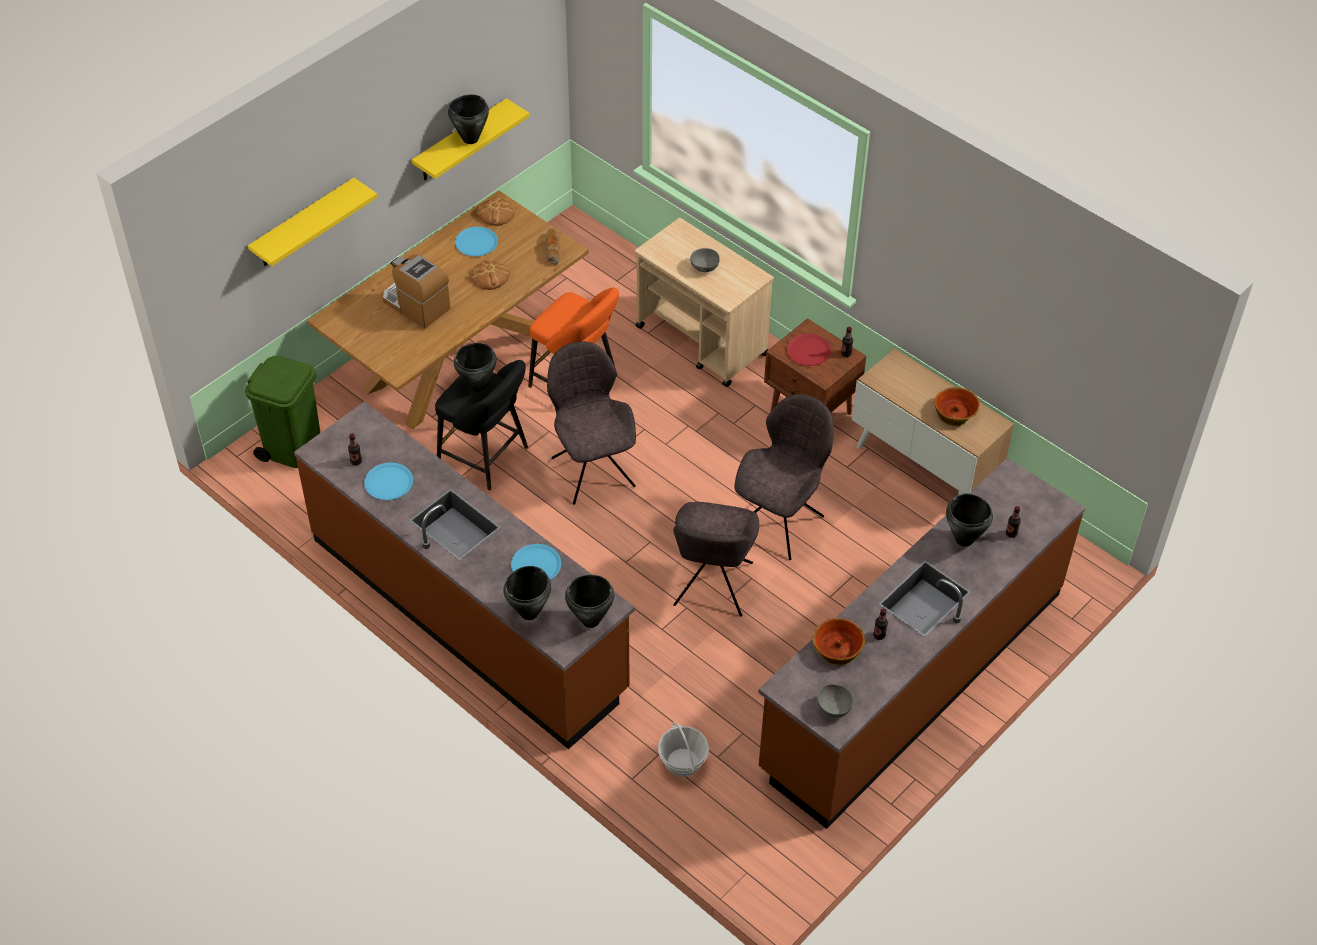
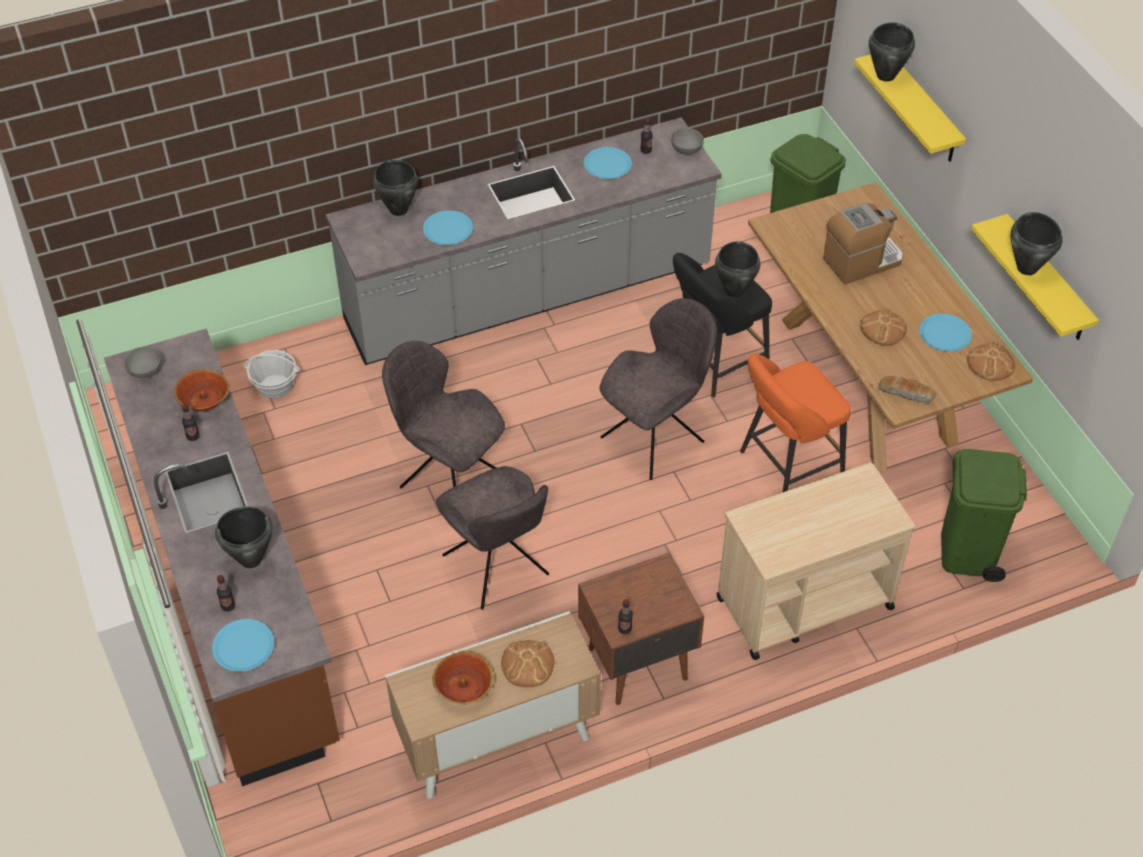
camera: 115 degrees right, 0 degrees up
(468, 614) = (528, 296): brown counter -> grey counter
(591, 620) = (361, 245): black cooking pot -> black cooking pot (885, 76)
(592, 469) = (655, 438): grey chair -> grey chair turned 45 degrees counterclockwise
(604, 269) = (968, 553): none -> green trash can
(704, 268) = (811, 516): grey bowl -> grey bowl (686, 149)
(808, 351) = (648, 593): red plate -> none
(914, 386) = (528, 664): none -> bread
(1035, 509) = (243, 646): none -> blue plate

